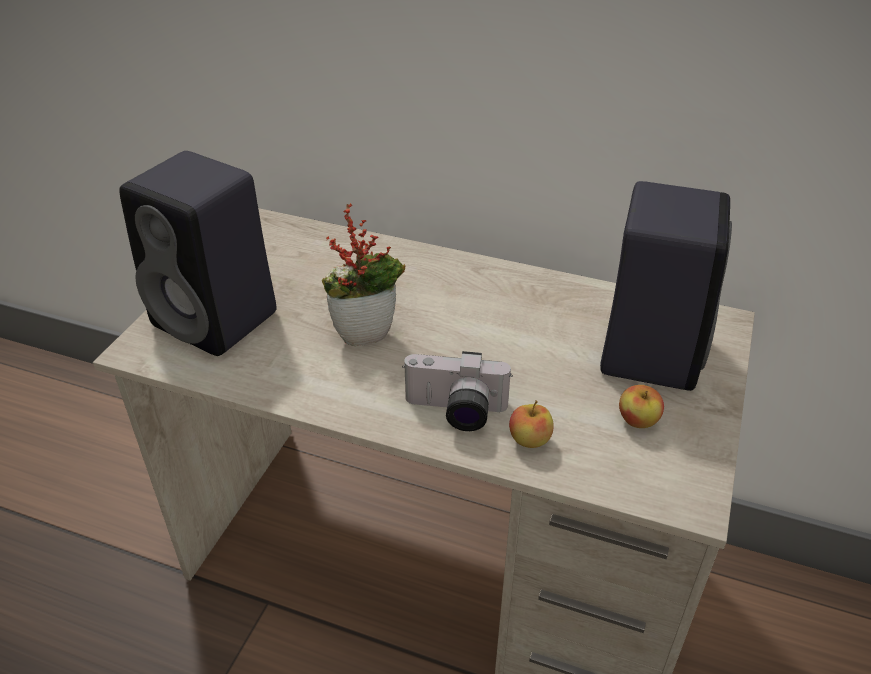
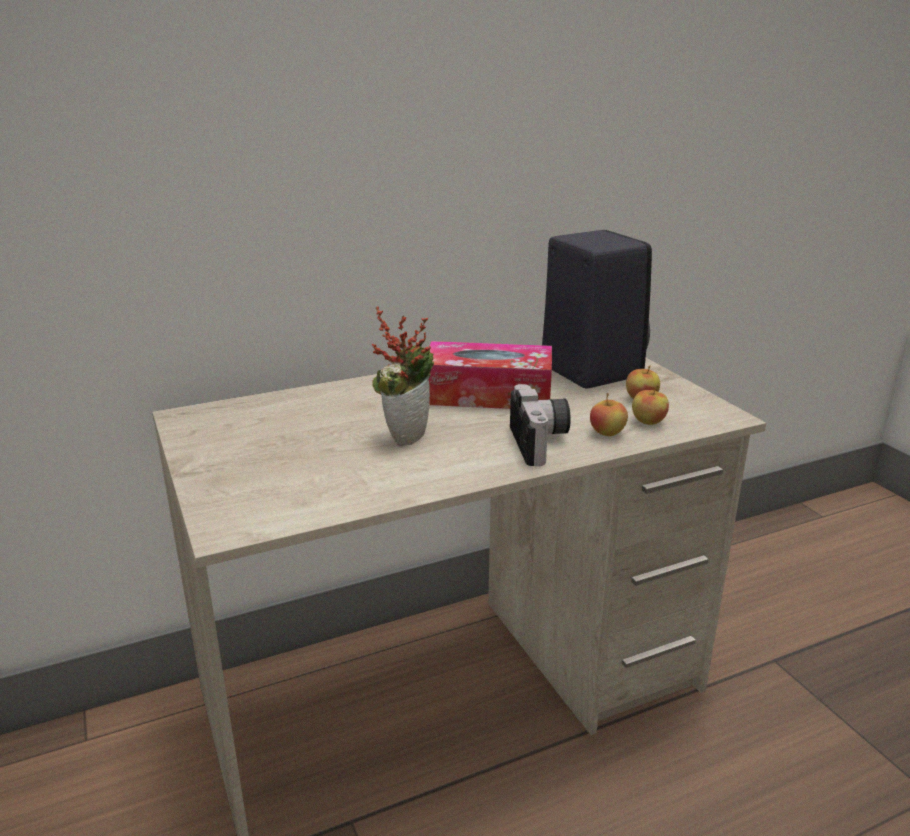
camera: 45 degrees left, 15 degrees down
(219, 320) = (268, 480): black speaker -> none
(455, 412) = (542, 443): camera -> camera turned 60 degrees counterclockwise
(502, 326) = (488, 394): none -> tissue box
(593, 453) = (648, 422): none -> apple

